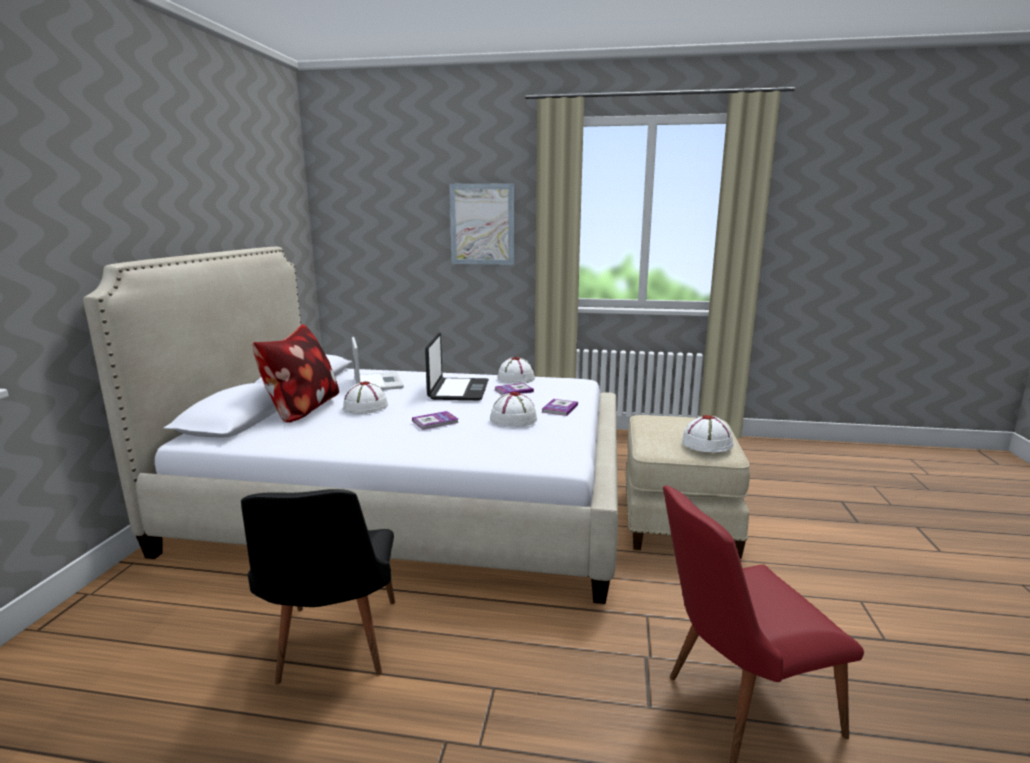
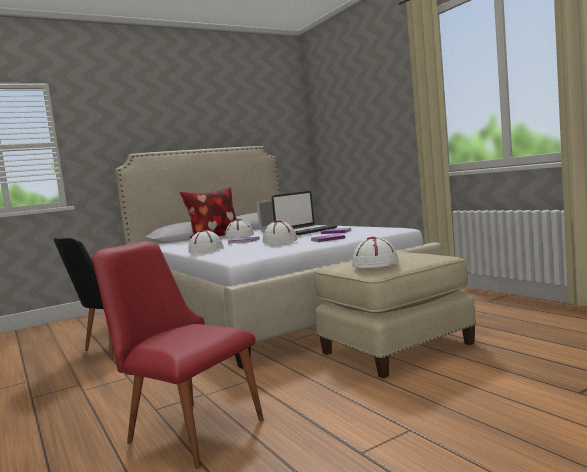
camera: 50 degrees right, 10 degrees down
(482, 224) = (389, 112): picture -> none
(515, 378) = (360, 227): white hat -> white hat (206, 250)

